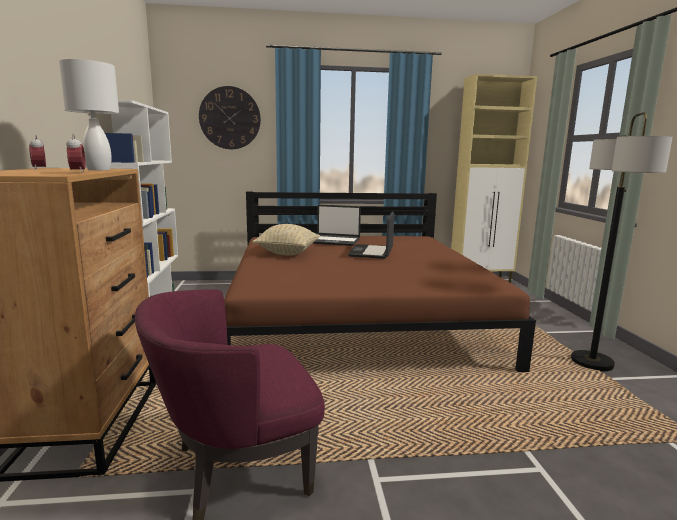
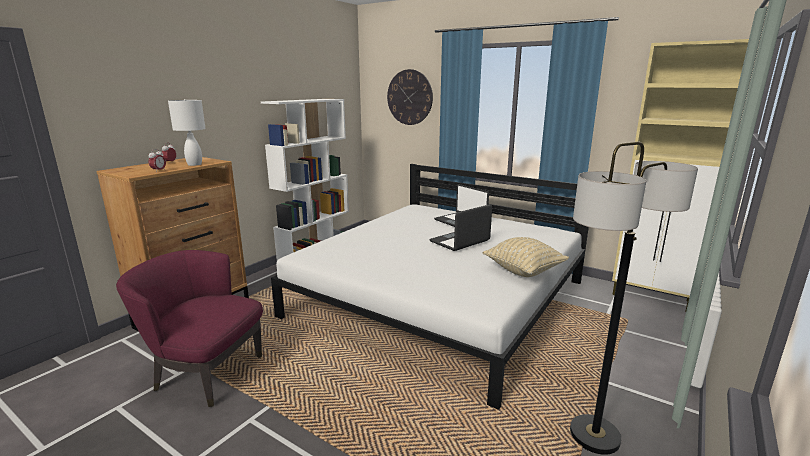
camera: 40 degrees right, 5 degrees up
(287, 253) = (396, 227): beige pillow -> beige pillow (523, 271)
(356, 318) = (440, 298): brown bed -> white bed

